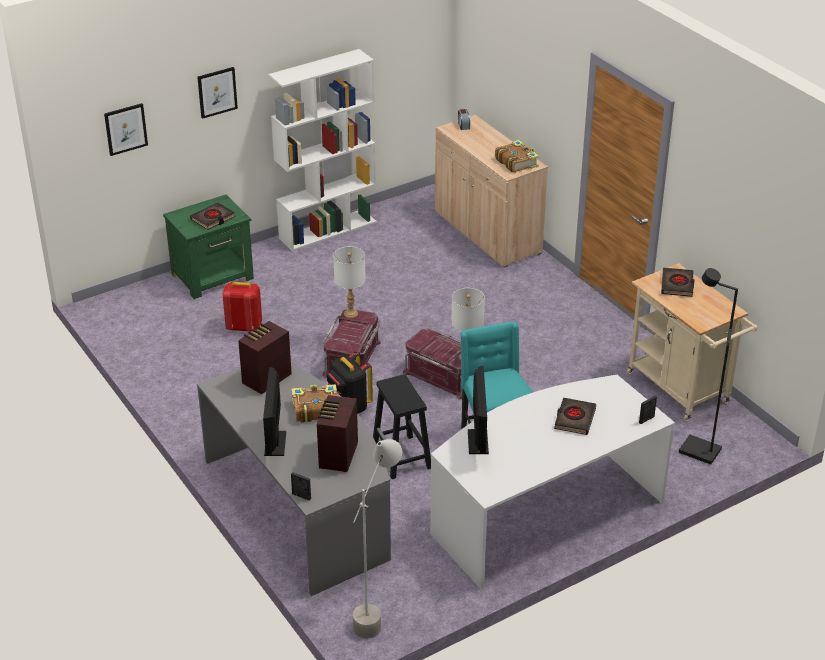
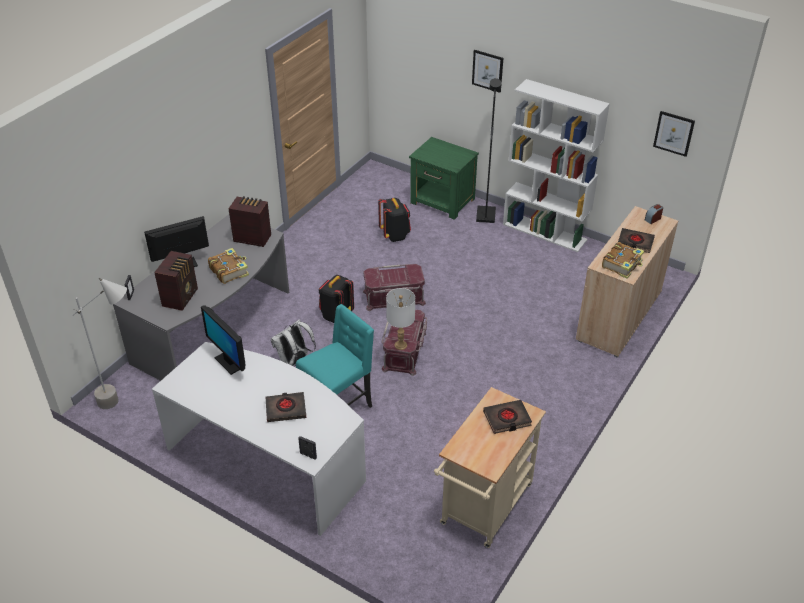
camera: 65 degrees right, 5 degrees up
(125, 129) = (418, 59): picture -> picture (674, 133)
(213, 219) = (442, 157): black book -> black book (635, 243)
(244, 327) = (395, 235): red backpack -> black backpack
(337, 456) = (181, 297): radio -> radio turned 120 degrees clockwise
(351, 313) = (414, 268): white table lamp -> none
(402, 457) = (294, 360): black stool -> white backpack
(478, 442) = (229, 362): monitor -> monitor turned 75 degrees clockwise
(699, 451) = (402, 544): black floor lamp -> black floor lamp (485, 215)

